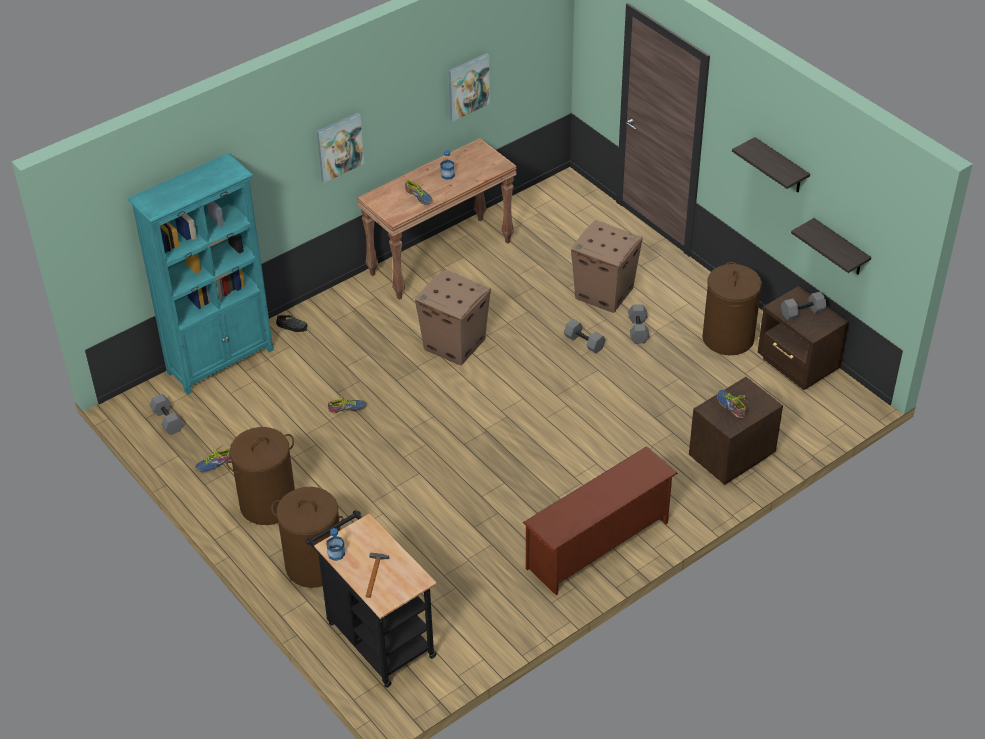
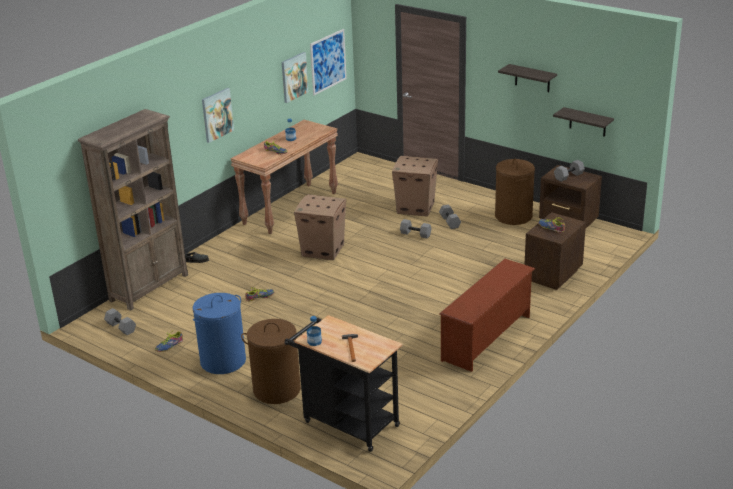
camera: 15 degrees left, 15 degrees down
(221, 360) = (149, 287): turquoise bookcase -> brown bookcase
(268, 504) = (223, 361): brown laundry basket -> blue laundry basket
(528, 60) = (328, 61): none -> picture

